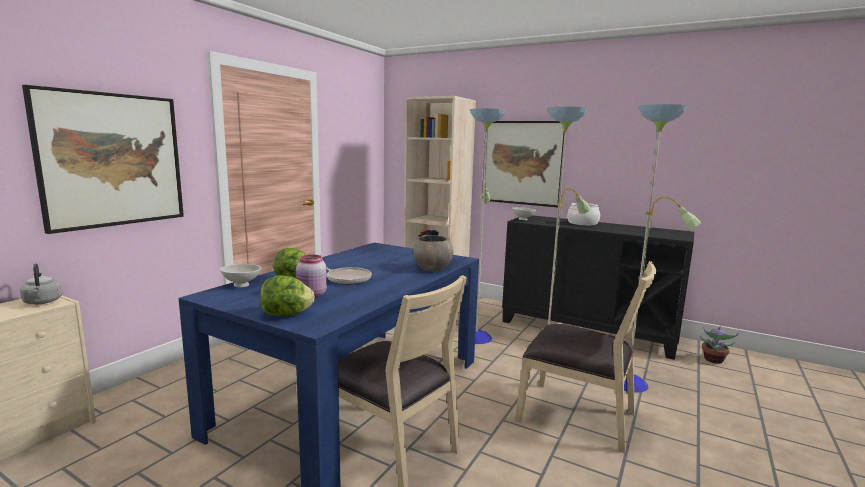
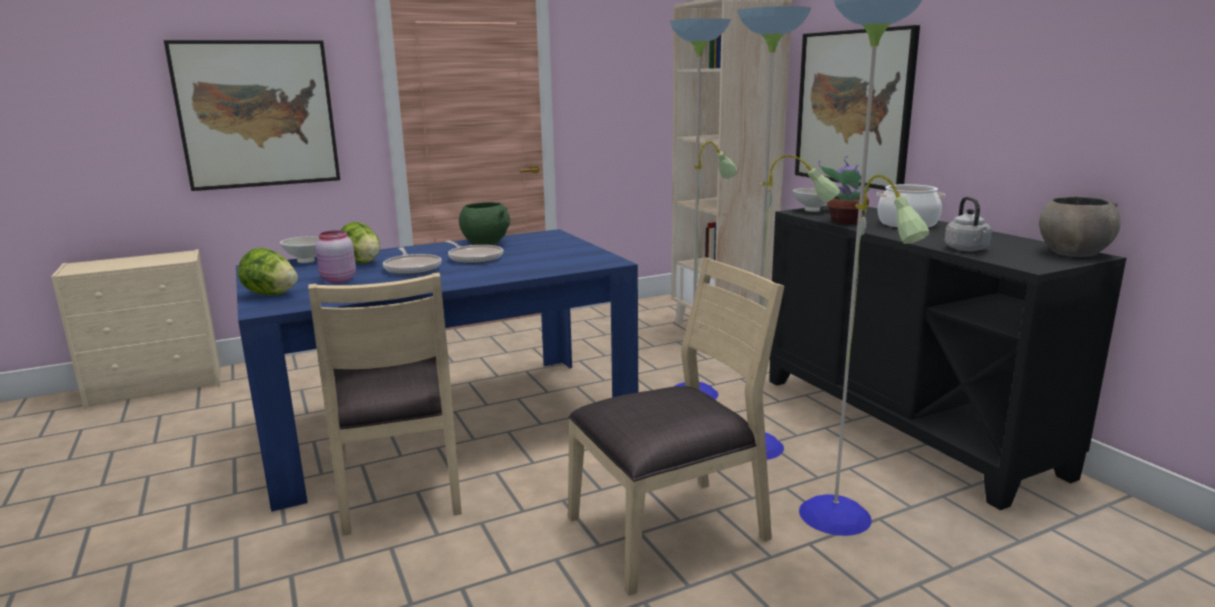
camera: 35 degrees right, 5 degrees up
(42, 302) = (174, 257): grey kettle -> grey kettle (967, 249)
(352, 256) = (486, 243): none -> green bowl
(371, 266) = (474, 258): none -> frying pan
(432, 268) = (536, 269): grey bowl -> grey bowl (1072, 253)
(577, 416) = (670, 529): beige chair -> beige chair turned 90 degrees counterclockwise
(713, 360) = (1094, 535): potted plant -> potted plant (844, 222)

